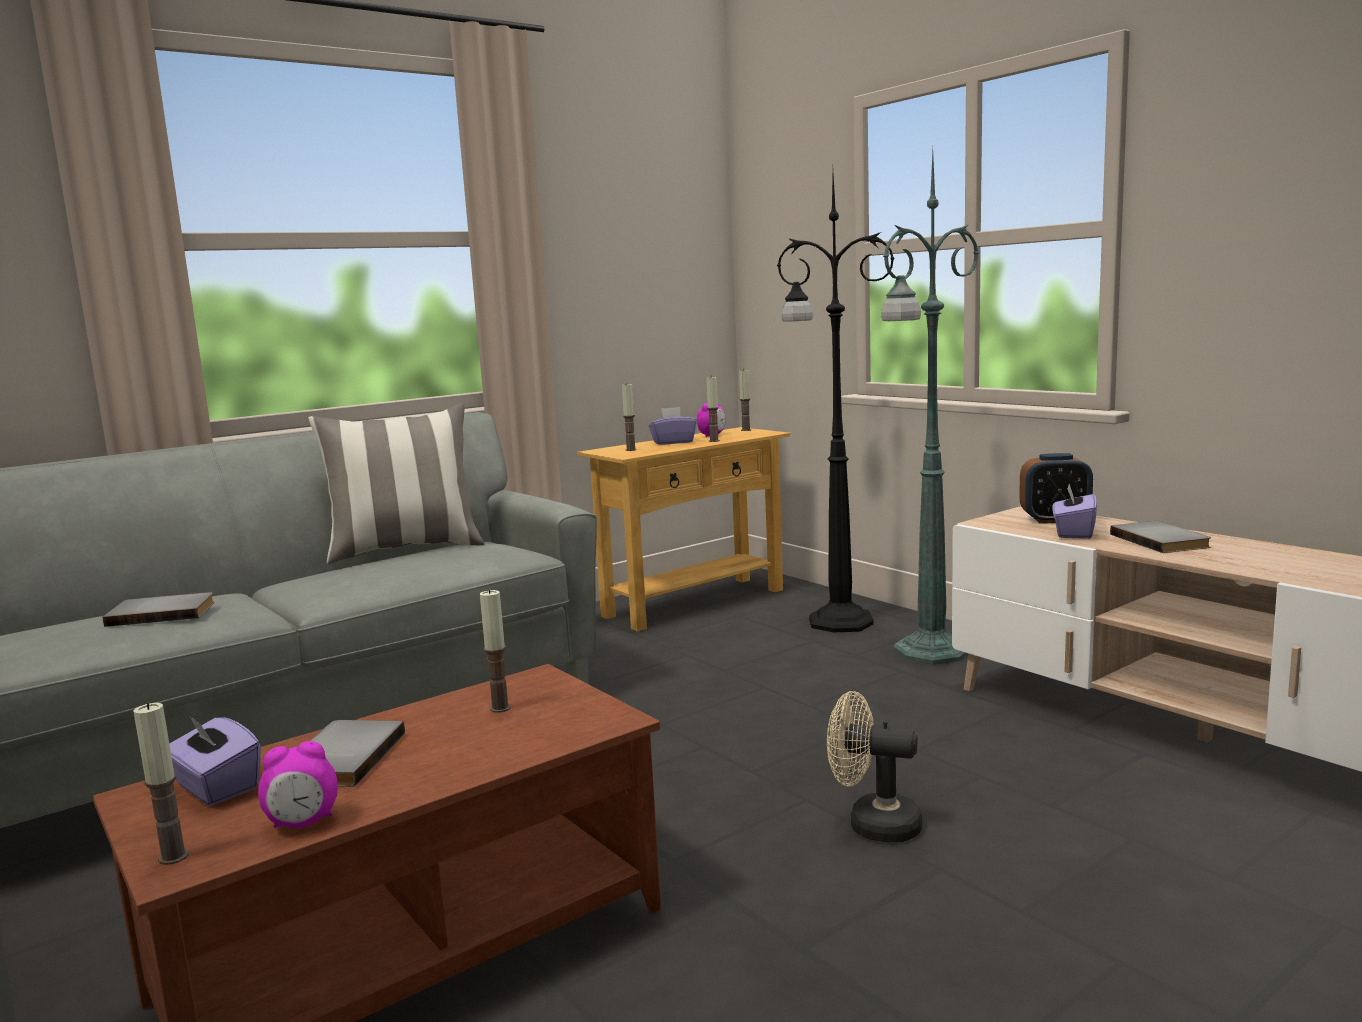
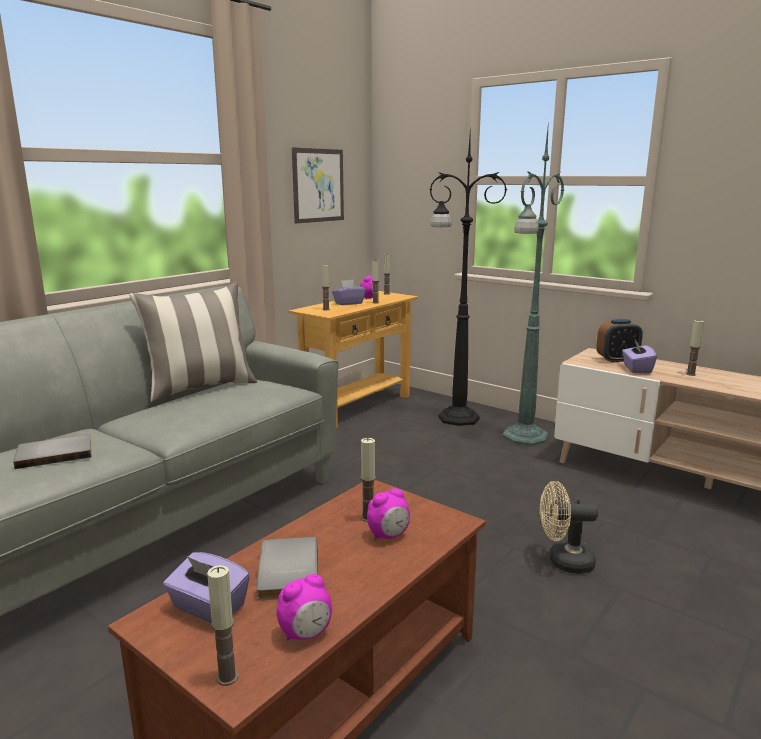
camera: 15 degrees left, 5 degrees up
(507, 729) = (388, 535): none -> alarm clock
(636, 271) = (318, 185): none -> picture
(1162, 540) = (690, 374): grey book -> candle

